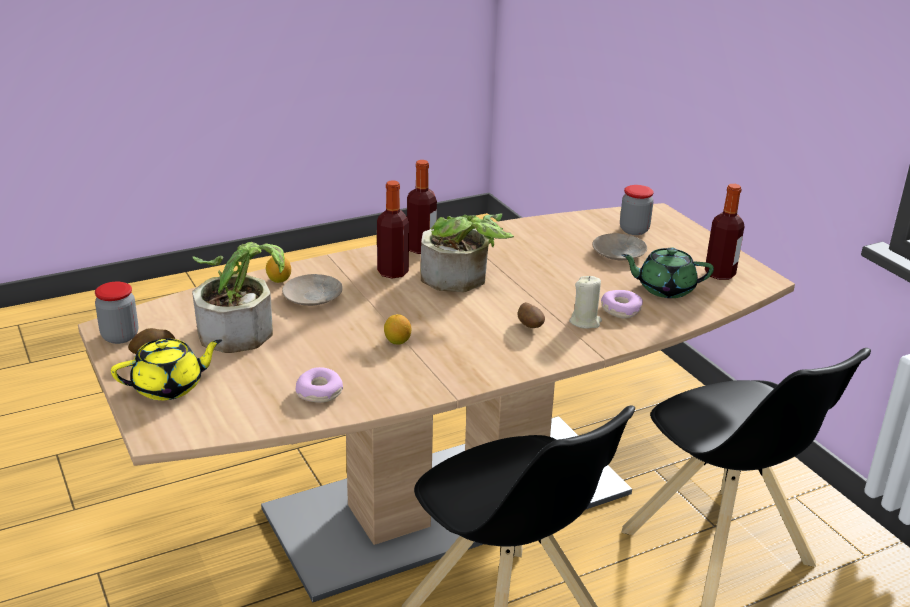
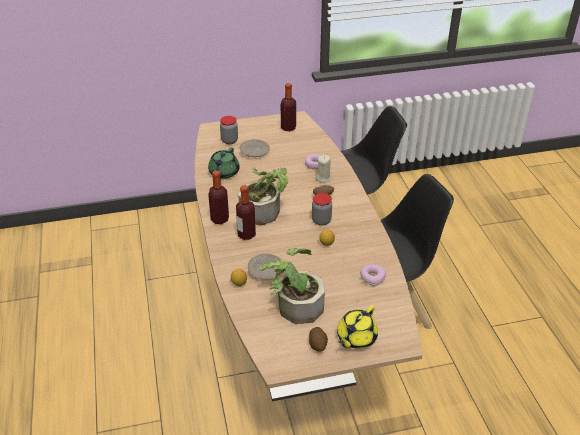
camera: 75 degrees left, 10 degrees up
(120, 336) = (291, 361): jar -> jar (321, 220)
(169, 387) = (356, 338): yellow teapot -> yellow teapot turned 135 degrees counterclockwise
(664, 289) = (297, 147): green teapot -> green teapot (223, 173)

